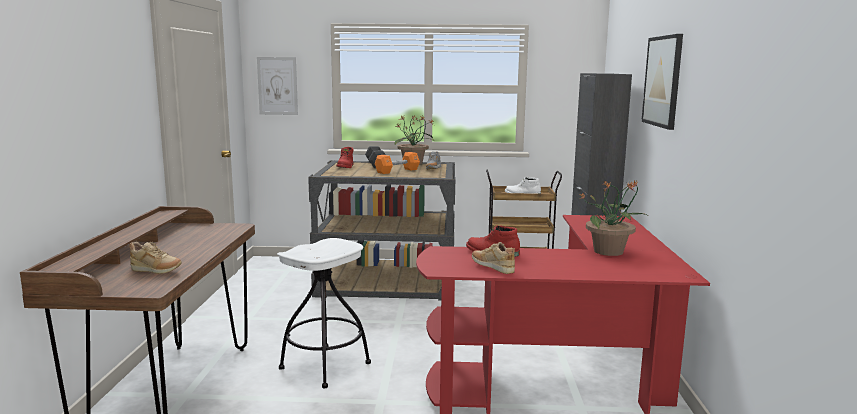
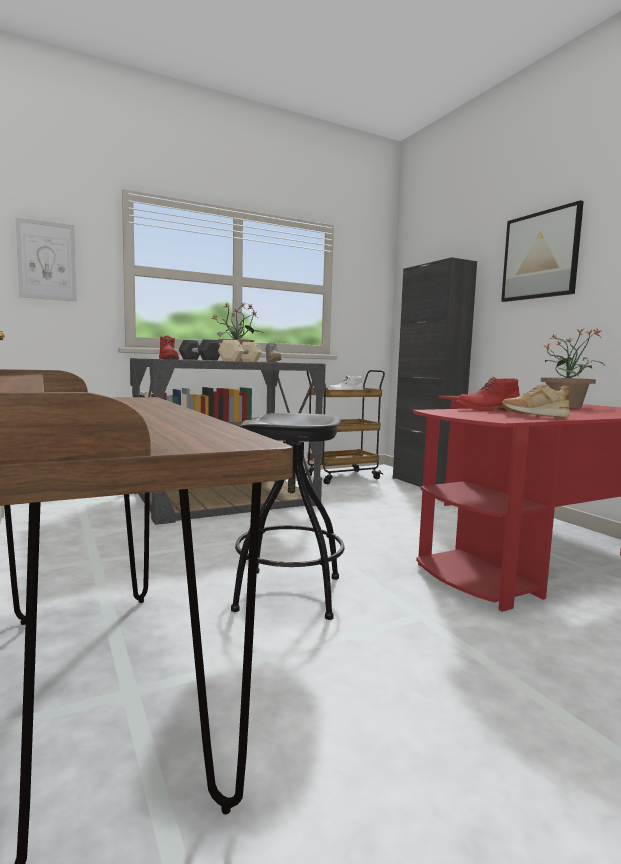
camera: 30 degrees left, 5 degrees down
(156, 271) = (161, 427): beige shoe -> none
(325, 365) = (288, 593): white stool -> black stool
(397, 171) = (240, 361): orange dumbbell -> beige dumbbell

